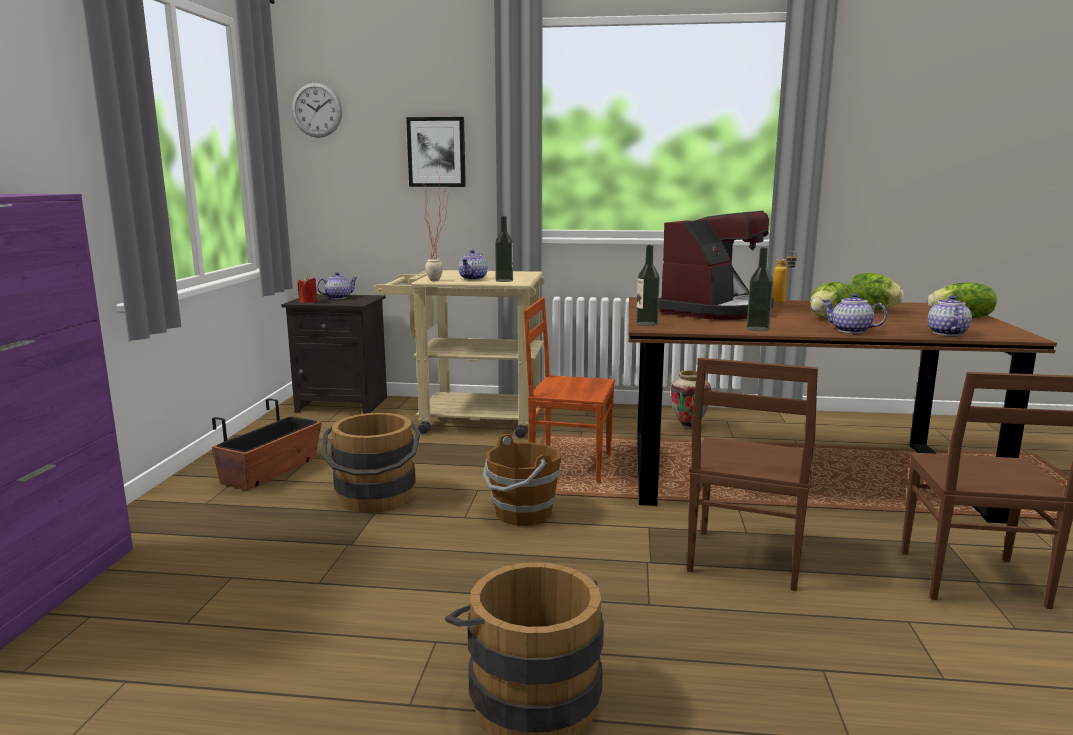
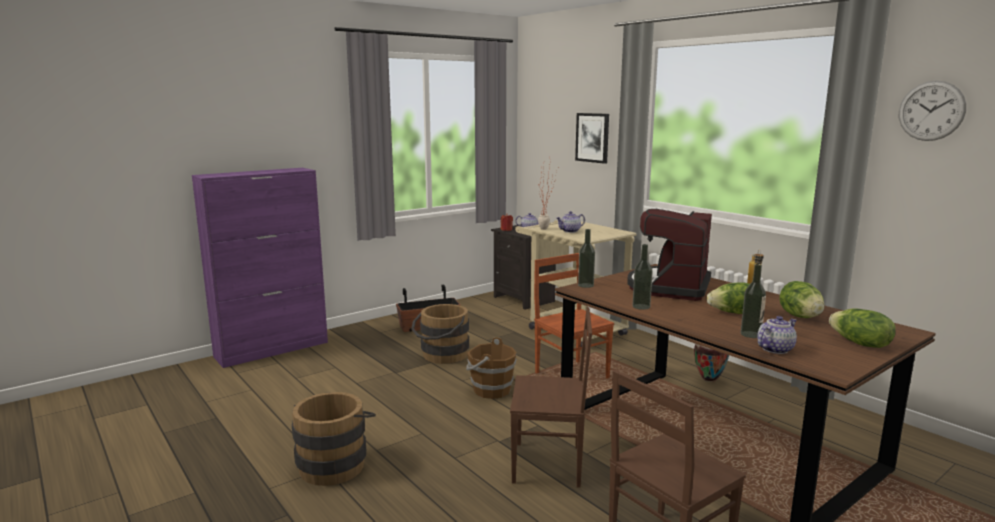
camera: 45 degrees right, 0 degrees up
(317, 110) = (535, 106): wall clock -> wall clock (931, 111)
(504, 280) = (581, 236): bottle -> bottle (750, 334)
(716, 311) = (670, 287): coffee machine -> coffee machine turned 120 degrees clockwise
(743, 560) = (548, 465): brown chair -> brown chair turned 150 degrees counterclockwise
(850, 331) = (702, 326): teapot -> none

